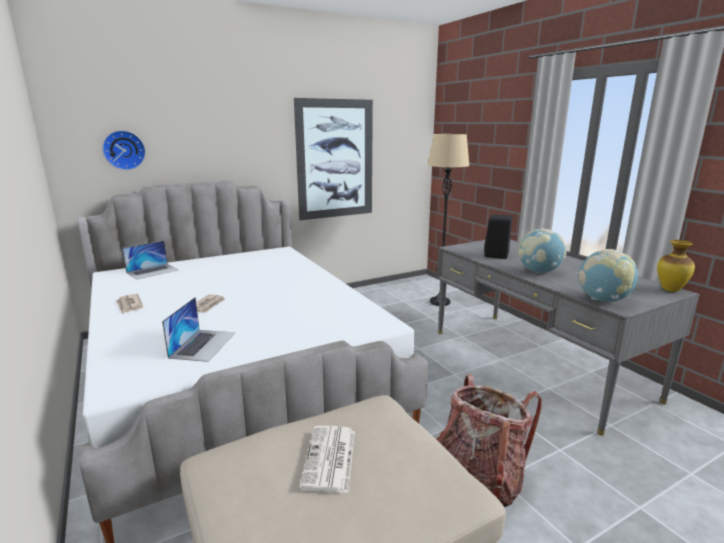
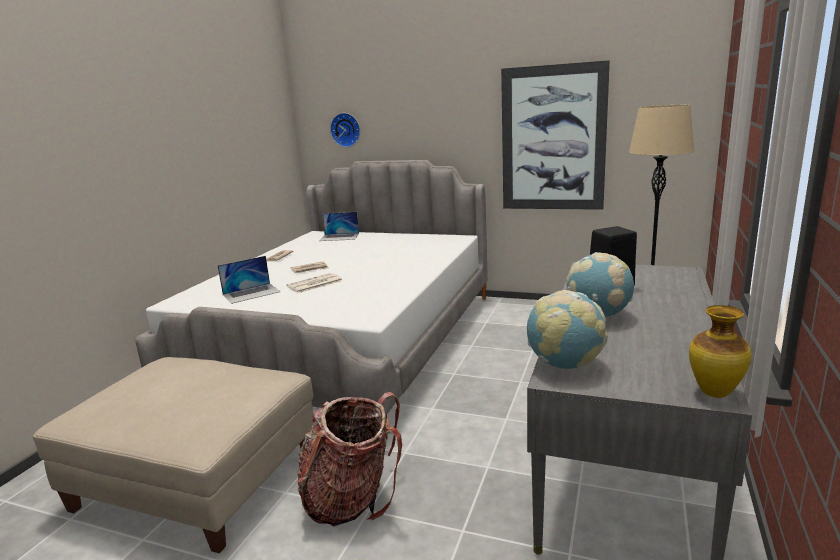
camera: 50 degrees right, 0 degrees up
(330, 459) = (190, 387): newspaper -> newspaper (314, 284)

